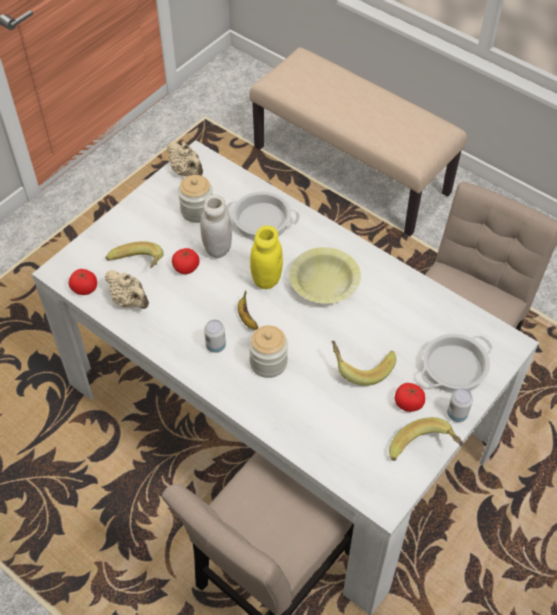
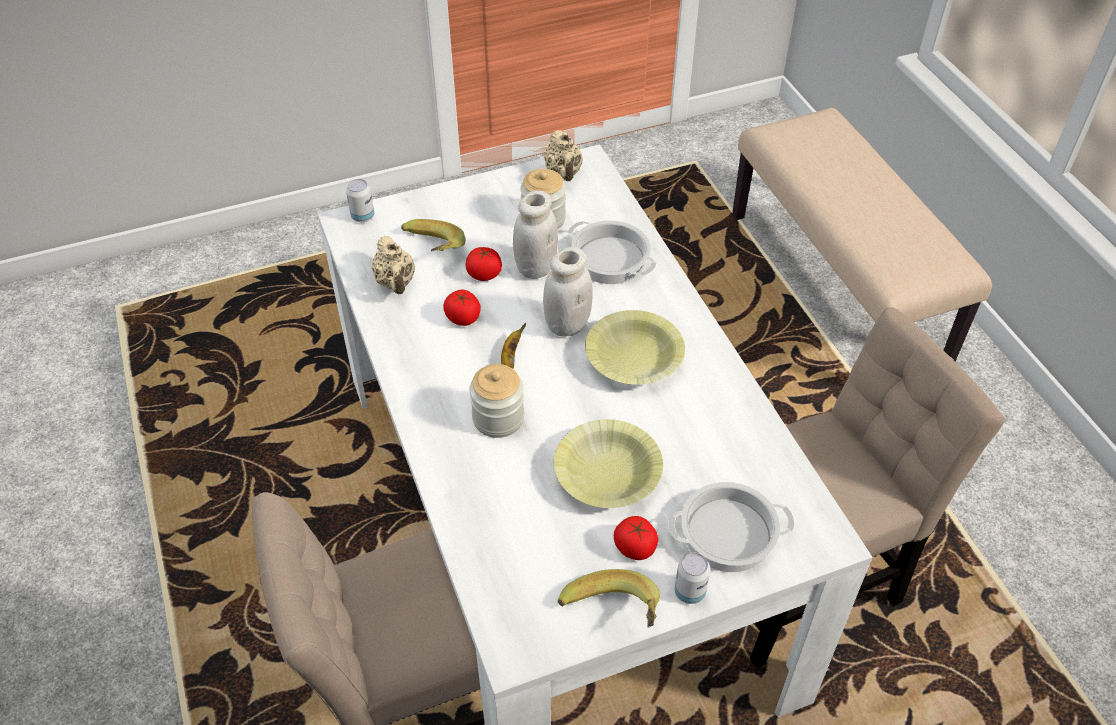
camera: 30 degrees right, 5 degrees down
(85, 288) = (359, 250): tomato -> tomato (463, 318)
(216, 346) = (452, 372): can -> can (363, 216)
(266, 279) = (567, 325): yellow jar -> white jar
(361, 365) = (607, 474): banana -> yellow bowl

